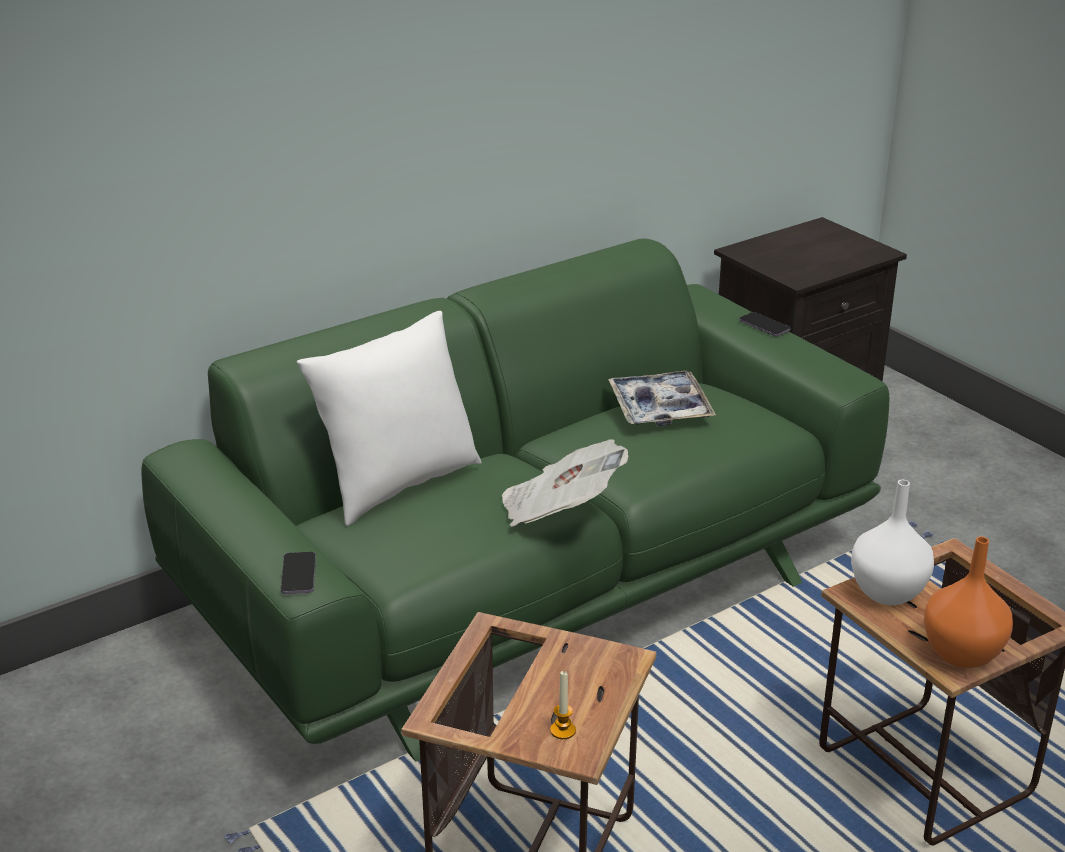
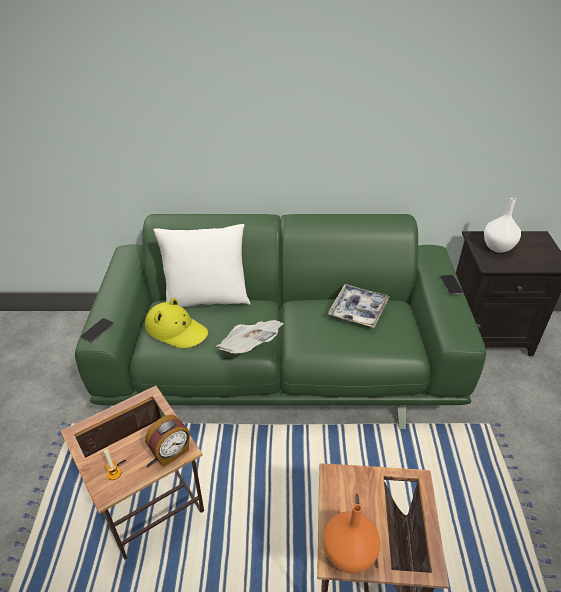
camera: 35 degrees right, 10 degrees up
(412, 535) = (176, 330): none -> yellow hat
(614, 670) = (171, 453): none -> alarm clock
(887, 593) = (350, 486): white vase -> white vase (497, 247)

